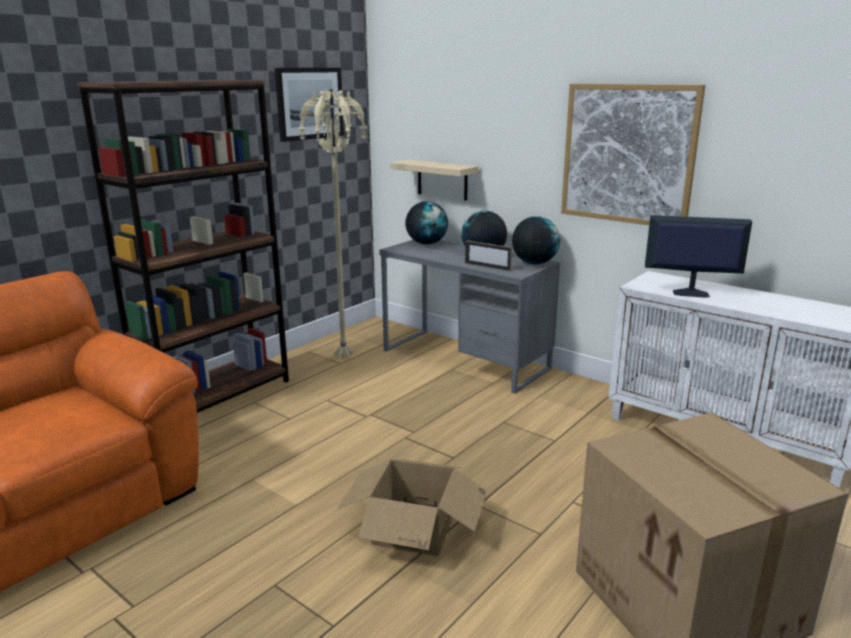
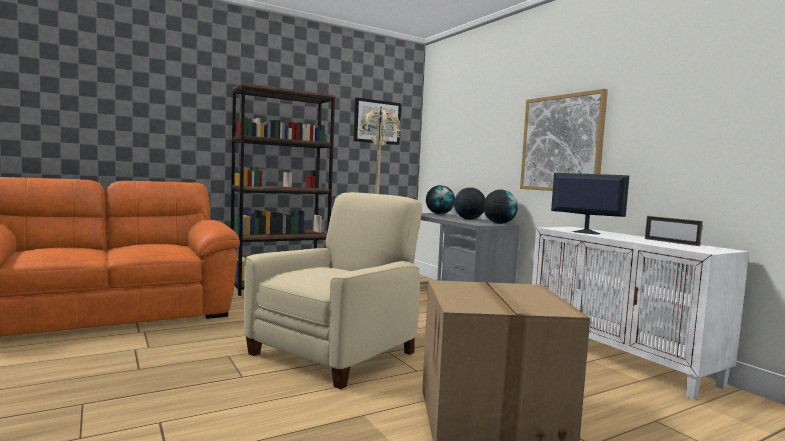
camera: 20 degrees right, 15 degrees down
(414, 528) = (335, 352): cardboard box -> beige armchair
(442, 180) = (455, 173): beige shelf -> none
(487, 267) = (463, 221): picture frame -> picture frame (671, 242)

